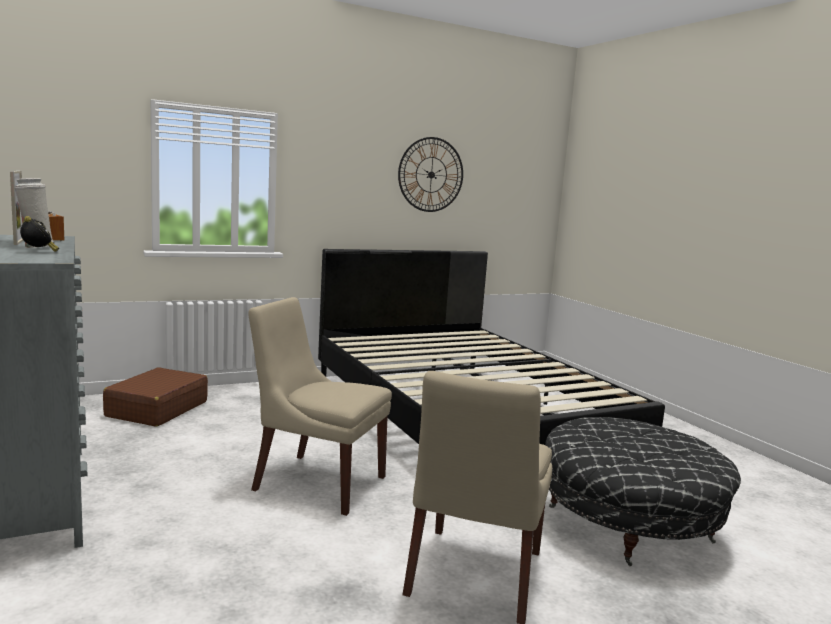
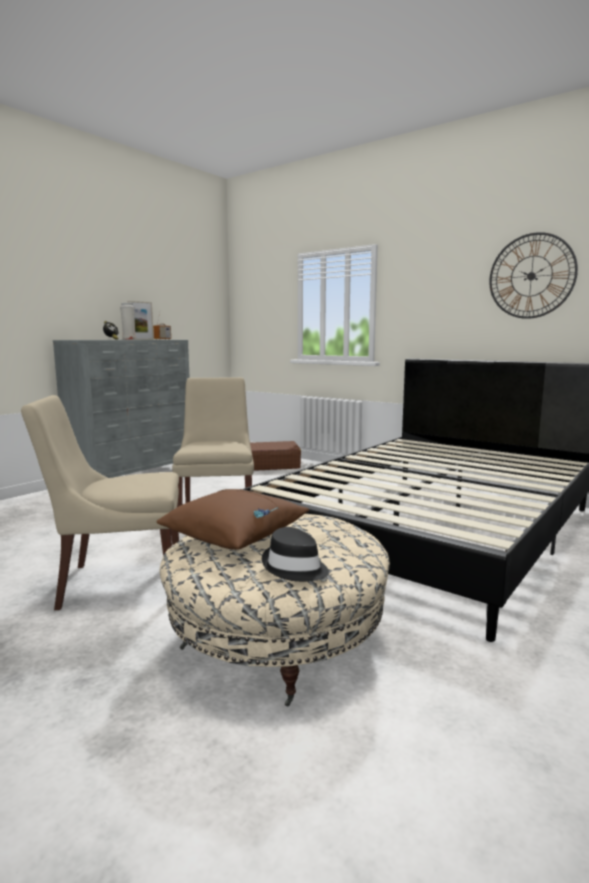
camera: 65 degrees right, 0 degrees up
(625, 452) = (234, 536): none -> brown pillow
(628, 525) = (277, 640): black ottoman -> beige ottoman
(698, 449) = (294, 568): none -> black hat

